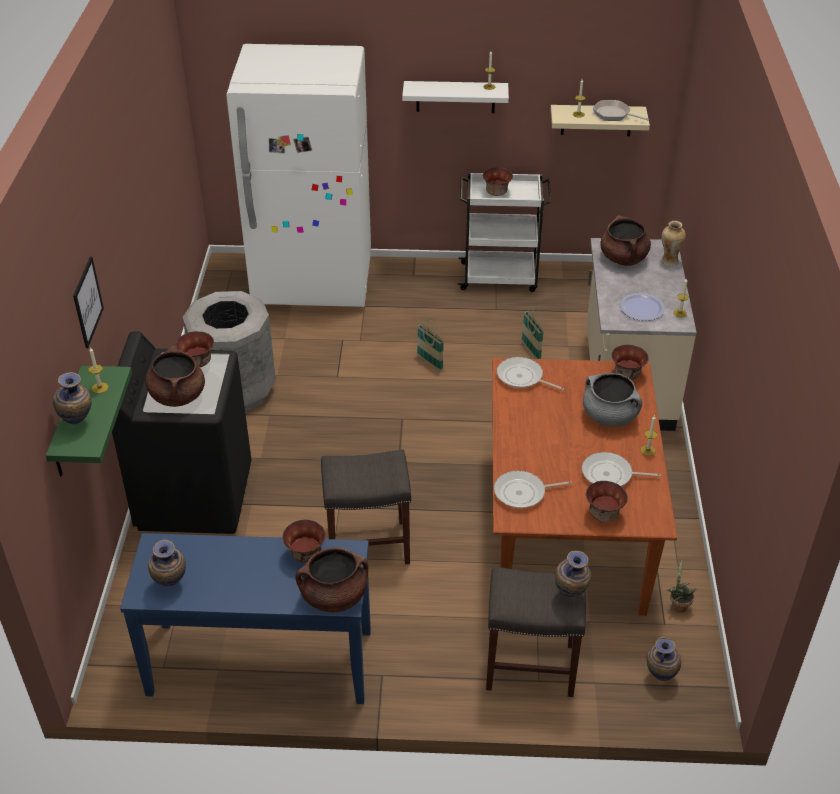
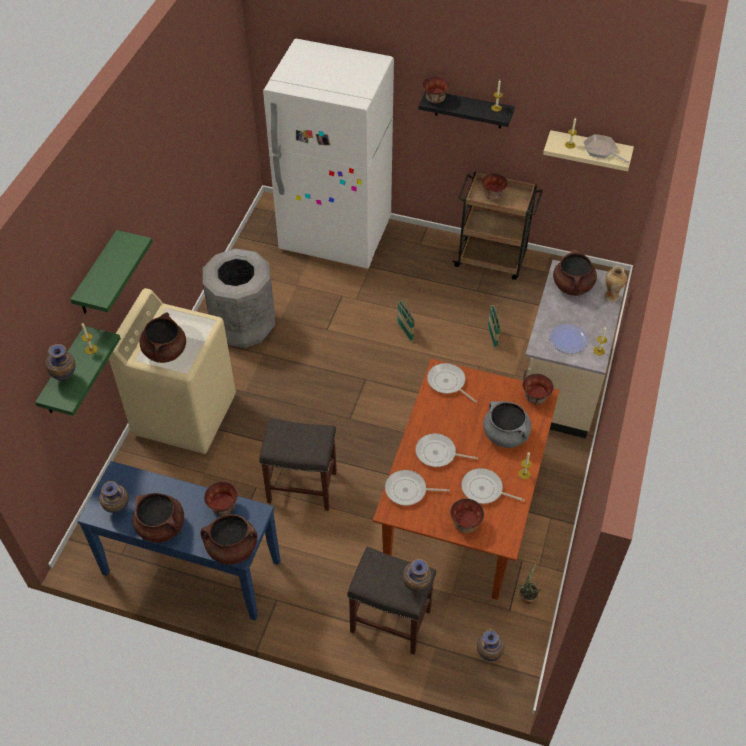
camera: 15 degrees right, 10 degrees up
(87, 302) = (97, 275): picture -> green shelf
(194, 495) = (185, 414): black washing machine -> beige washing machine
(198, 362) = (190, 323): bowl -> bowl (435, 99)
(234, 591) = (161, 527): none -> brown cooking pot
(455, 97) = (468, 109): white shelf -> black shelf
(500, 277) = (492, 260): white cart -> brown cart
(541, 449) = (438, 453): none -> frying pan

